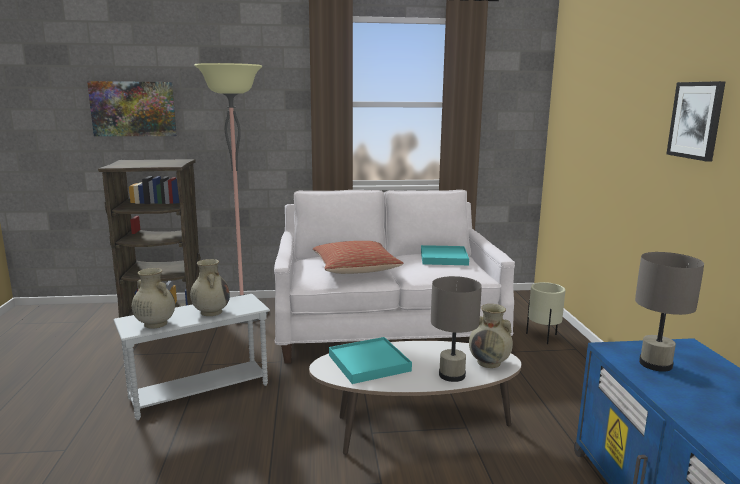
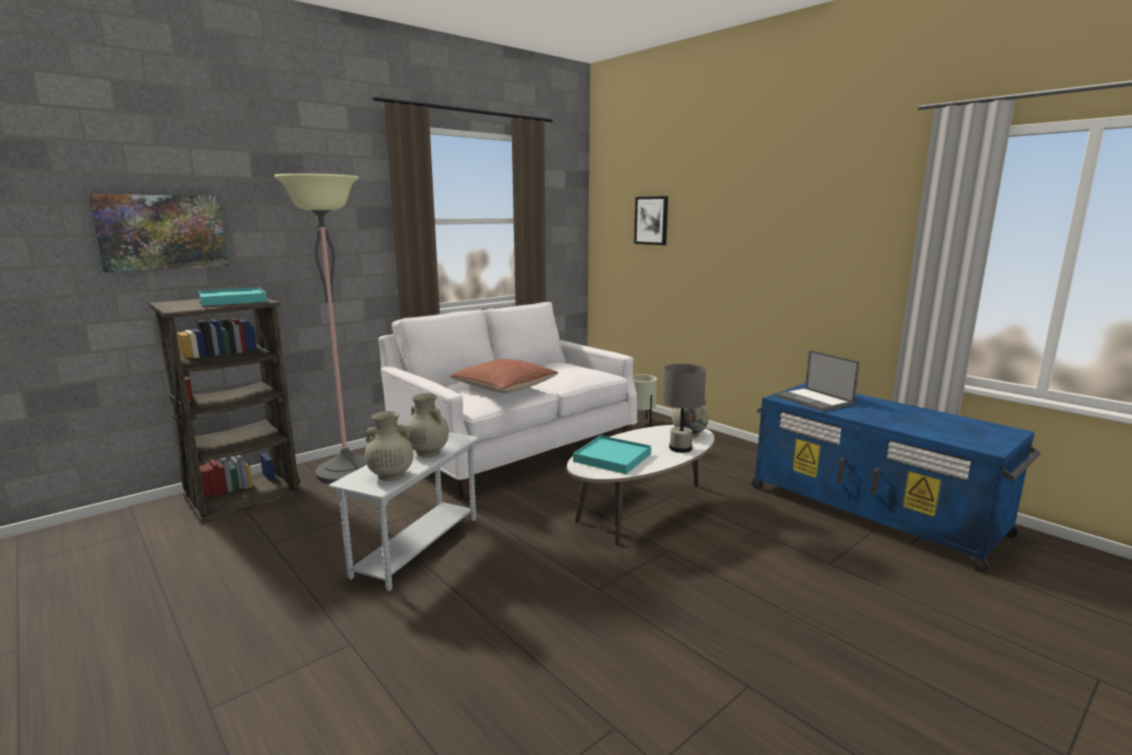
camera: 35 degrees left, 0 degrees up
(444, 258) = (562, 366): turquoise tray -> turquoise tray (233, 300)
(656, 364) = (814, 400): grey table lamp -> laptop
(696, 120) = (769, 227): picture -> picture (651, 220)

